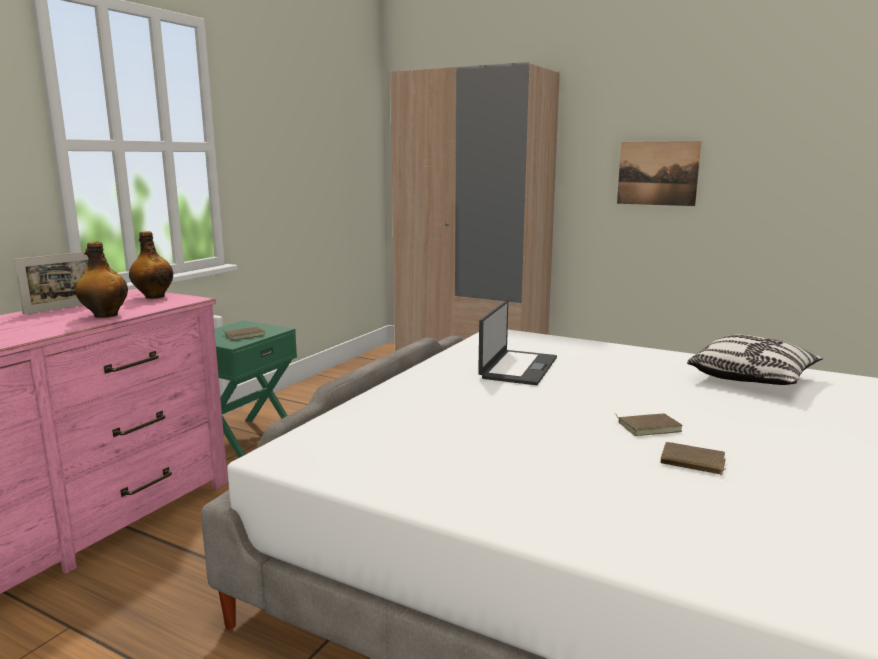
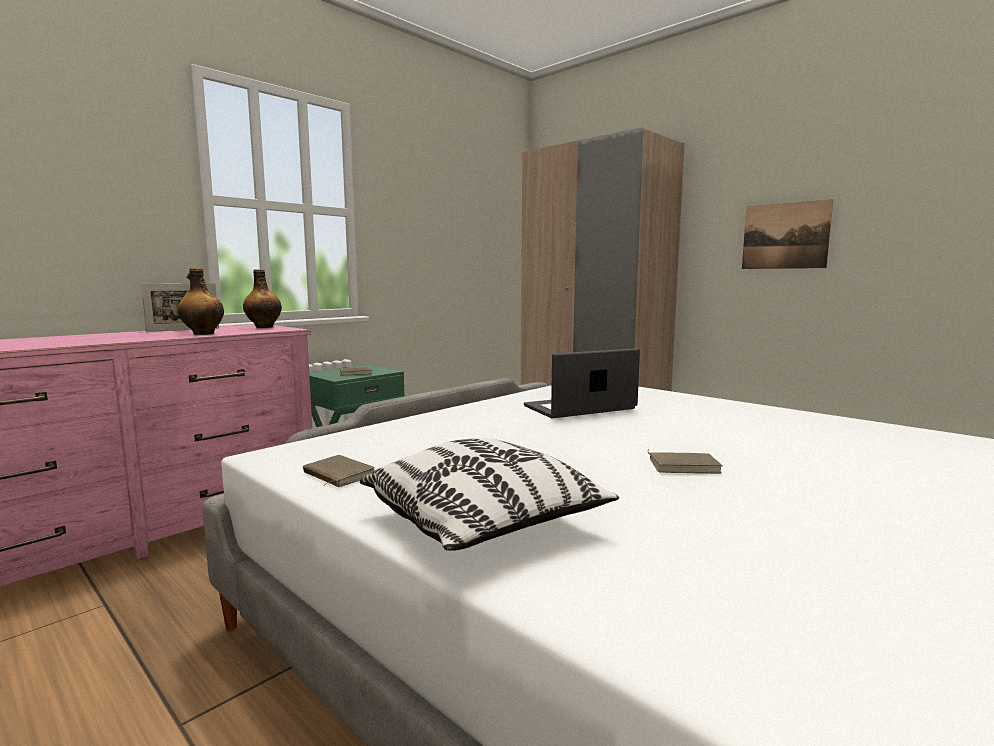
camera: 15 degrees right, 5 degrees down
(517, 368) = (580, 408): laptop -> laptop turned 150 degrees counterclockwise
(692, 463) = (711, 504): brown book -> brown book (336, 475)
(752, 379) = (851, 434): pillow -> pillow (484, 523)

